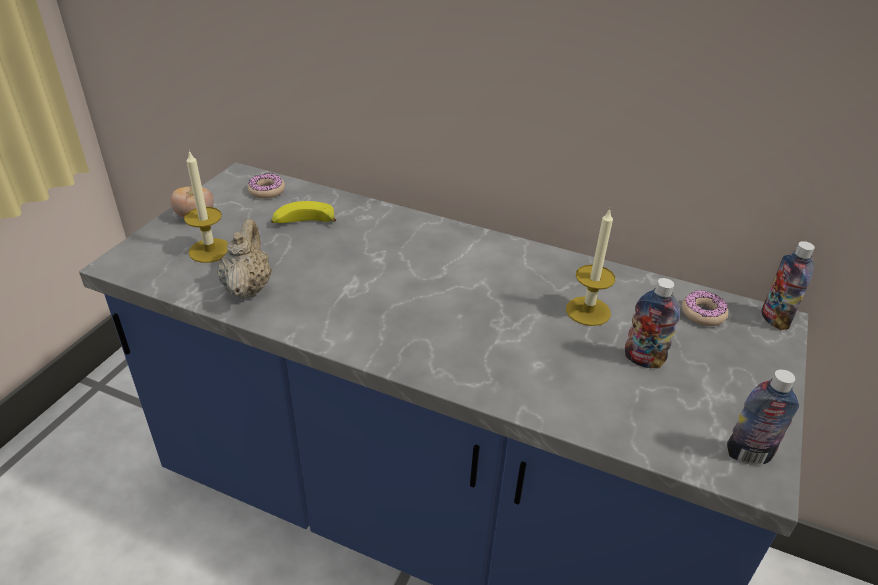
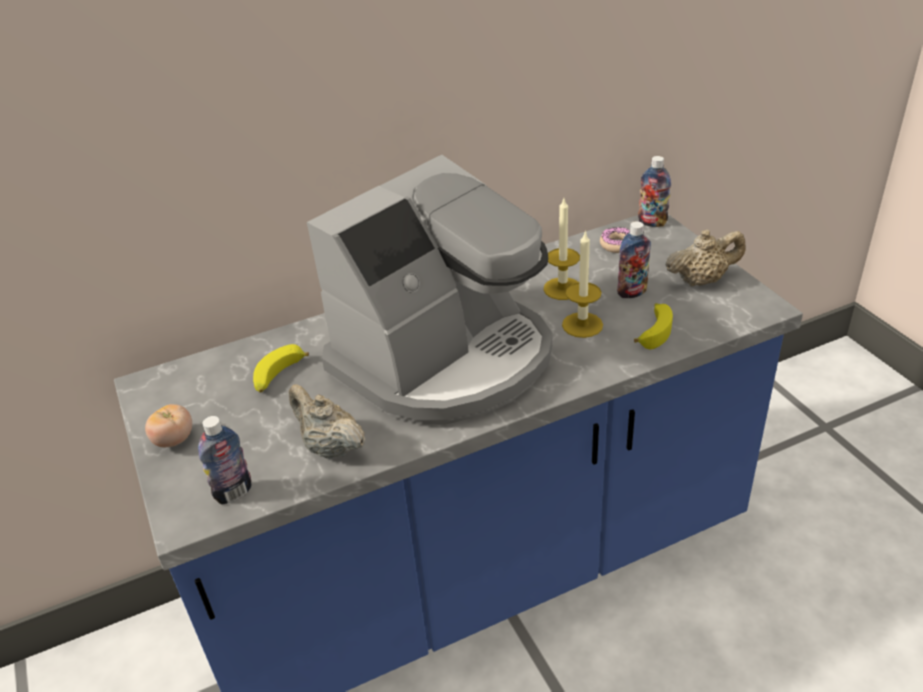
camera: 45 degrees left, 0 degrees up
(210, 250) = (244, 450): candle -> candle (582, 325)
(267, 191) = (196, 378): donut -> none
(410, 292) = (446, 359): none -> coffee machine
(604, 404) = (654, 330): none -> banana
(733, 402) = (701, 280): none -> beige teapot
(748, 454) = (744, 300): bottle -> bottle (234, 492)

